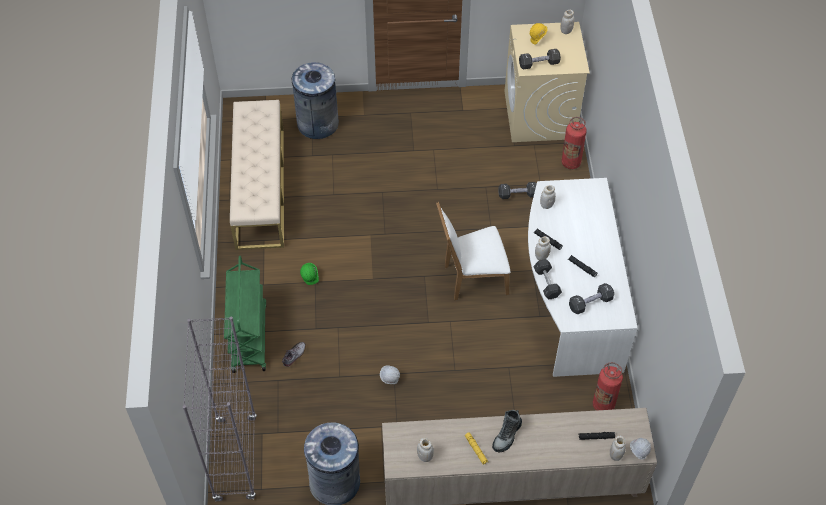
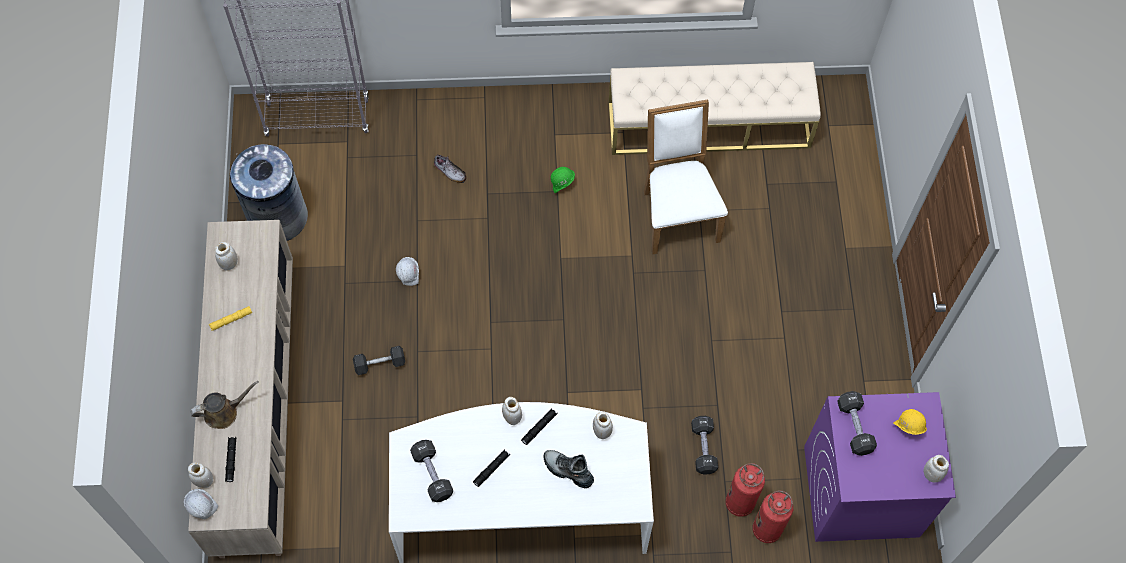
camera: 90 degrees right, 10 degrees up
(249, 337) = (478, 122): green cart -> none
(317, 124) = (824, 189): grey trash can -> none
(471, 278) = (558, 378): white chair -> white chair (677, 213)
(507, 435) = (246, 356): boot -> boot (567, 470)
(540, 115) = (860, 492): beige washing machine -> purple washing machine
(546, 283) = (467, 420): grey dumbbell -> grey dumbbell (380, 363)
(556, 446) = (224, 412): none -> brown watering can
(603, 405) = (353, 531): fire extinguisher -> fire extinguisher (739, 503)

